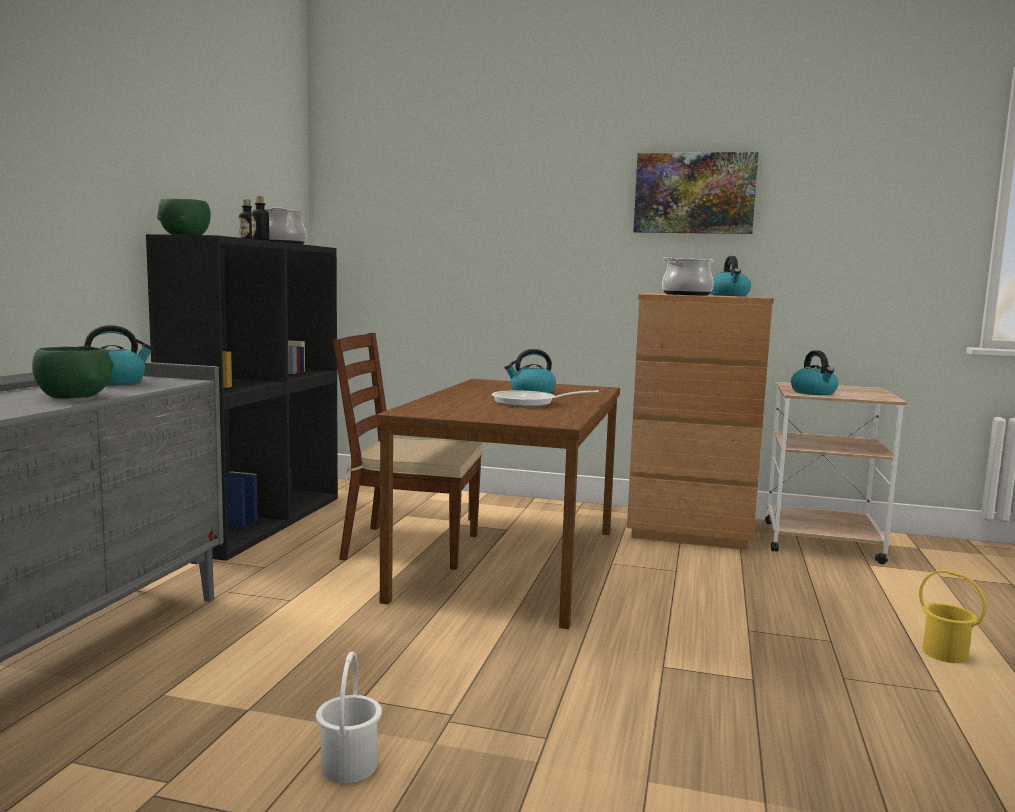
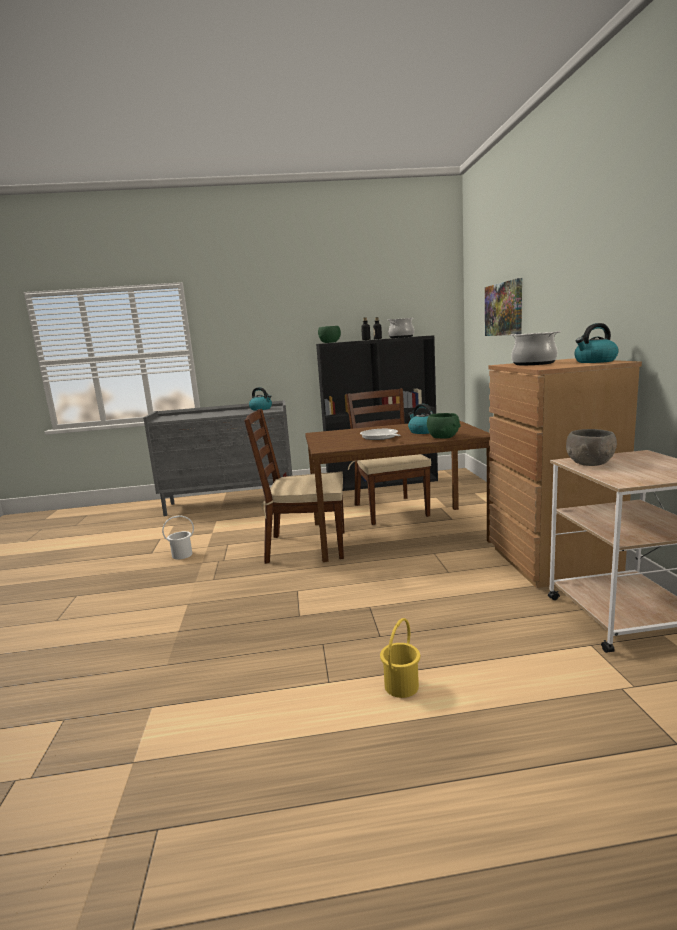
camera: 70 degrees right, 5 degrees up
(75, 396) = (224, 414): green bowl -> green bowl (443, 437)
(484, 629) = (305, 547): none -> brown chair
(694, 193) = (605, 262): picture -> picture (504, 309)
(814, 393) = (590, 463): kettle -> grey bowl

